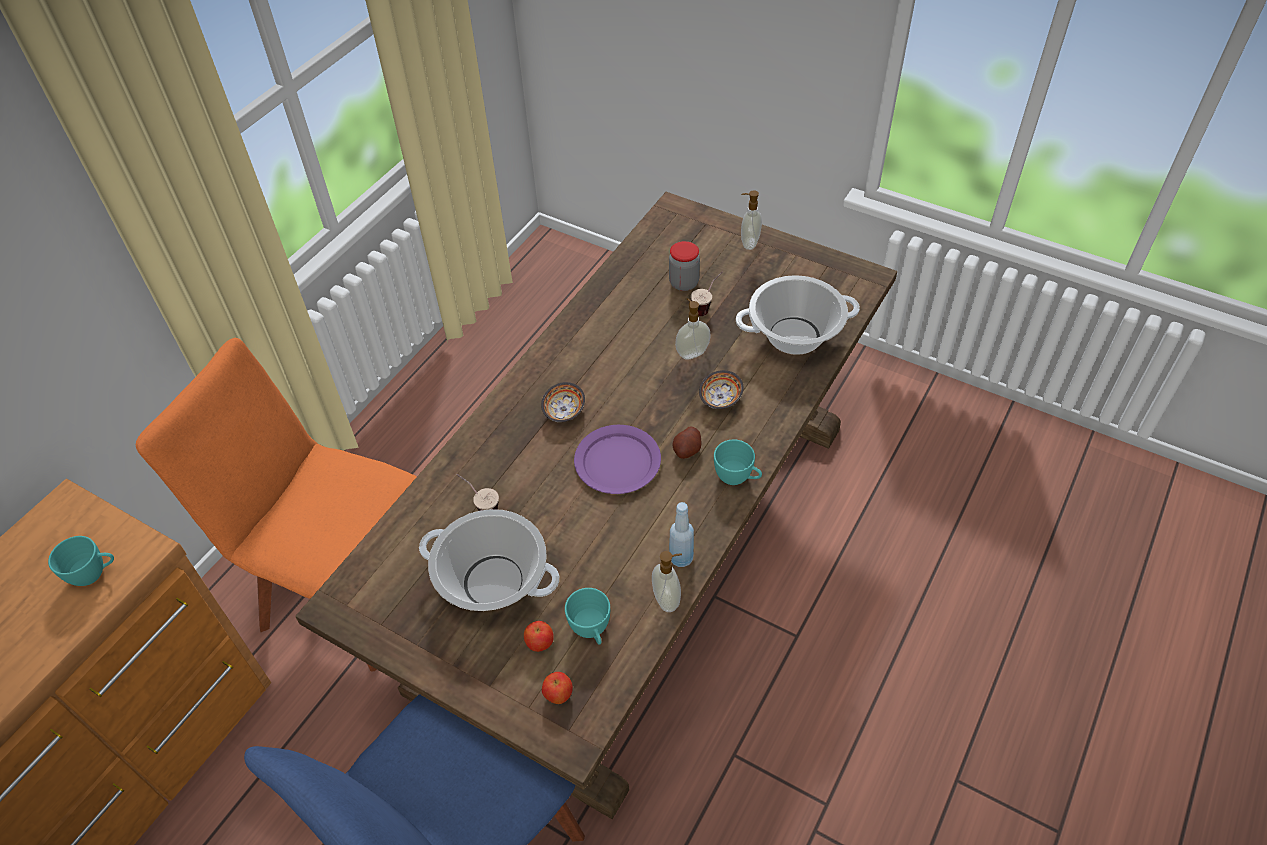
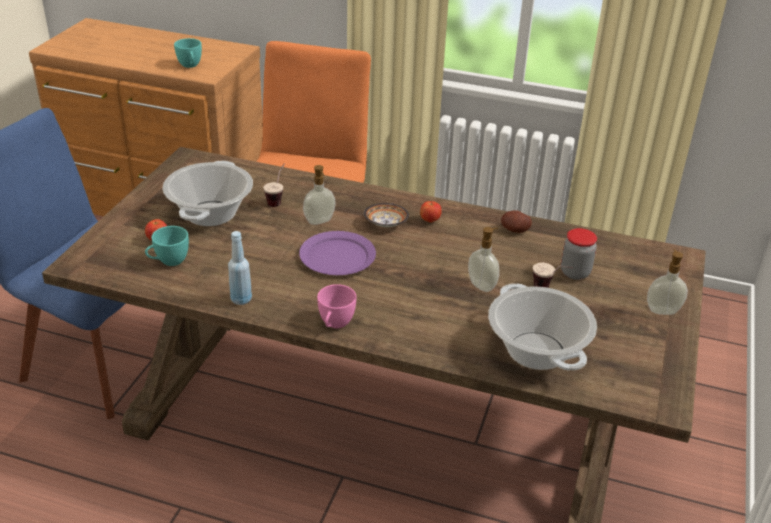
camera: 75 degrees right, 15 degrees down
(558, 694) = (113, 253): apple -> apple (429, 220)
(667, 599) = (199, 296): soap dispenser -> soap dispenser (320, 221)
(687, 450) = (360, 292): potato -> potato (515, 230)
(720, 398) = (430, 307): bowl -> none
(737, 478) = (335, 324): turquoise cup -> pink cup

